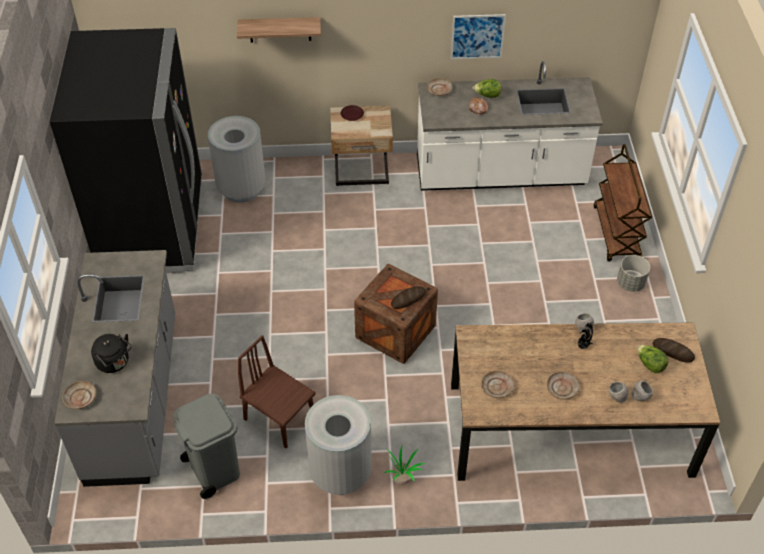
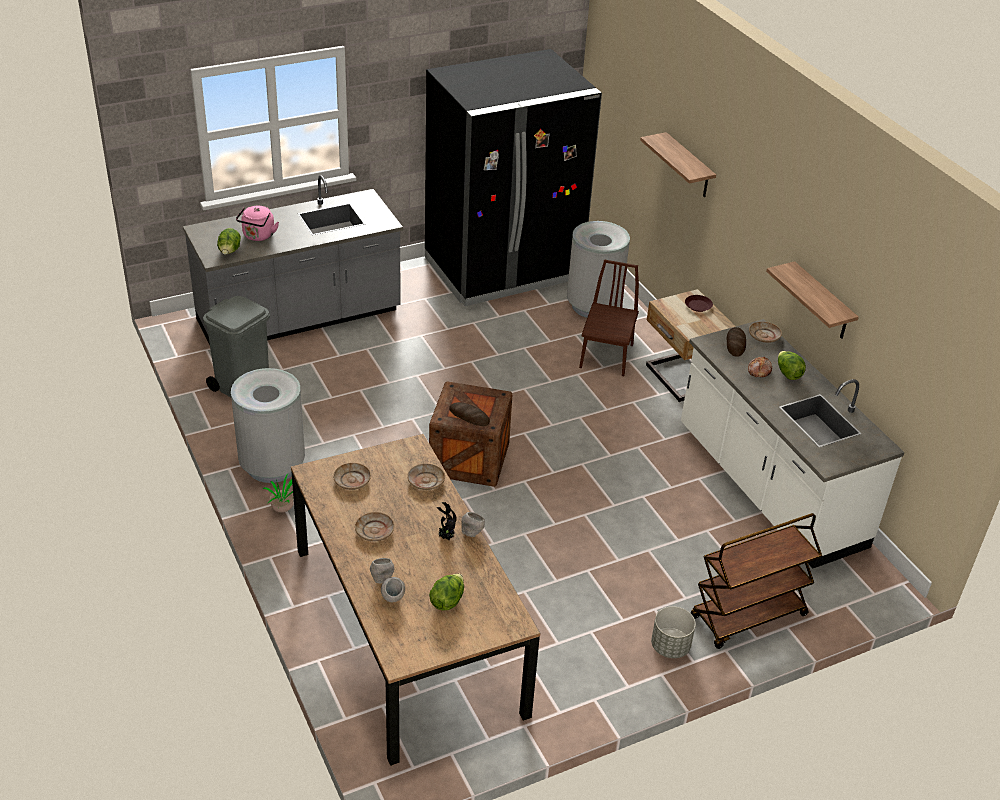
camera: 65 degrees right, 10 degrees down
(80, 398) = (213, 230): beige plate -> beige plate (425, 481)
(114, 363) = (258, 236): black kettle -> pink kettle
(129, 393) = (229, 252): none -> lettuce
(280, 418) = (318, 409): brown chair -> brown chair (606, 356)
(477, 36) = (822, 302): picture -> shelf
(673, 352) = (479, 619): bread -> bread (735, 344)

